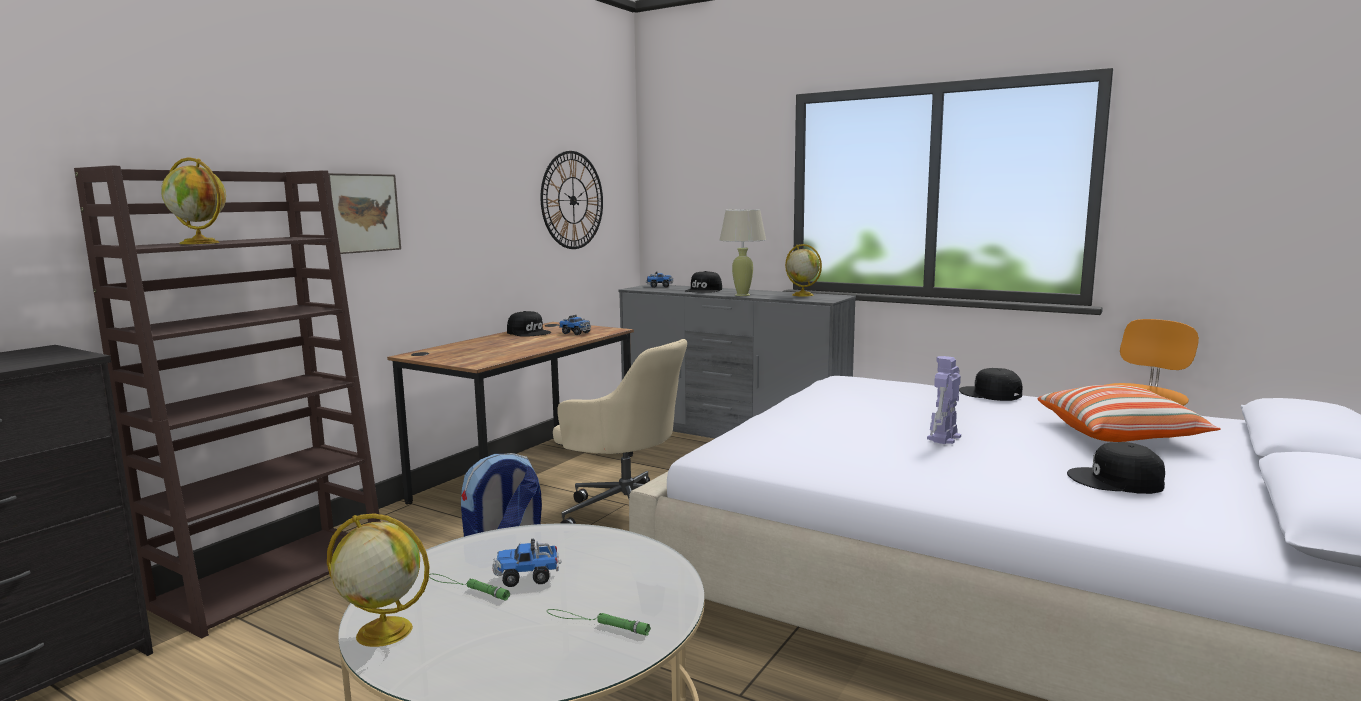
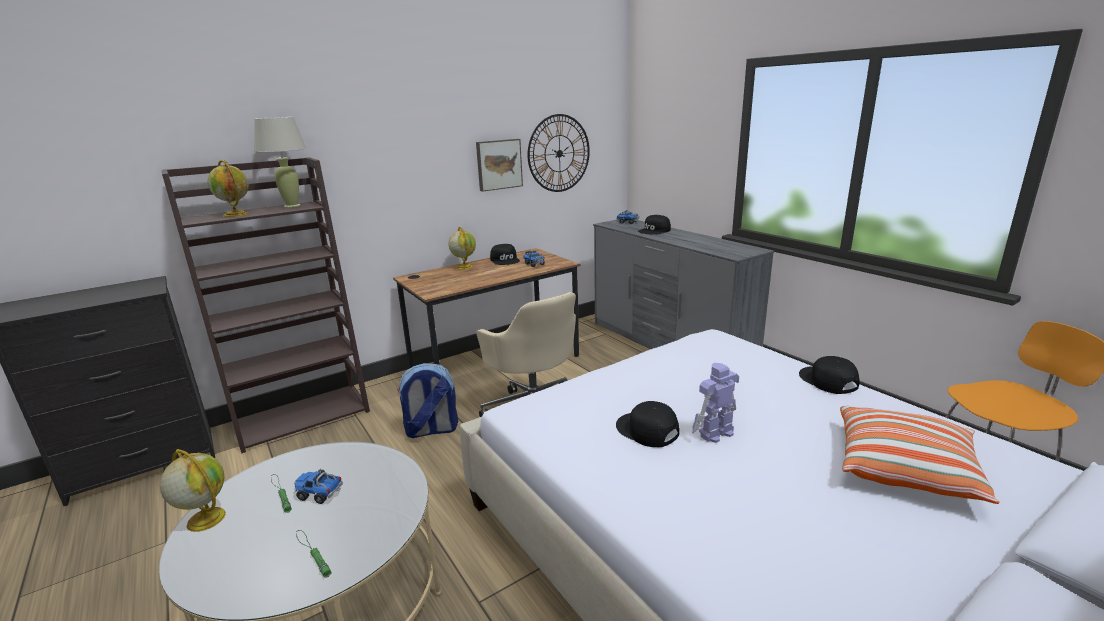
camera: 25 degrees right, 10 degrees up
(360, 213) = (369, 179): picture -> picture (498, 164)
(742, 295) = (676, 241): beige table lamp -> beige table lamp (292, 206)
(802, 295) = (725, 245): globe -> globe (464, 267)
(1116, 481) = (822, 537): black cap -> black cap (646, 430)

